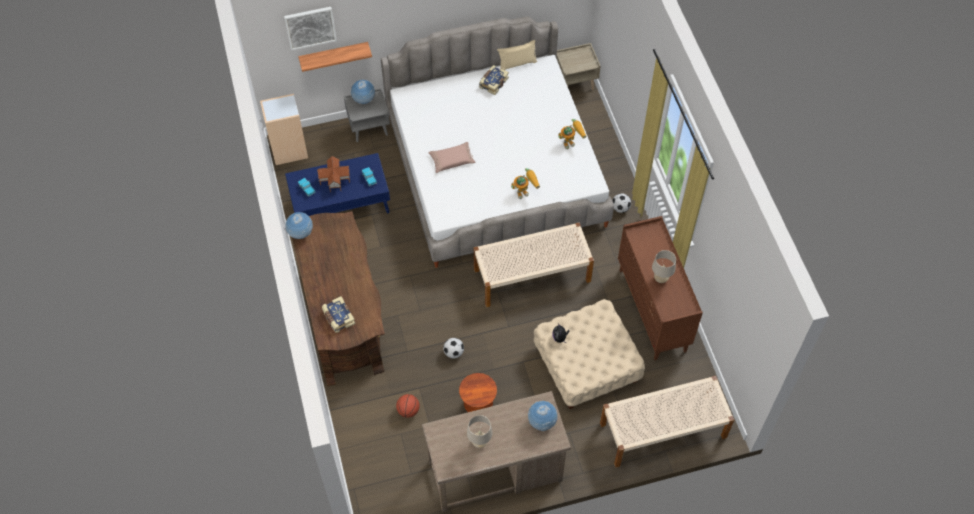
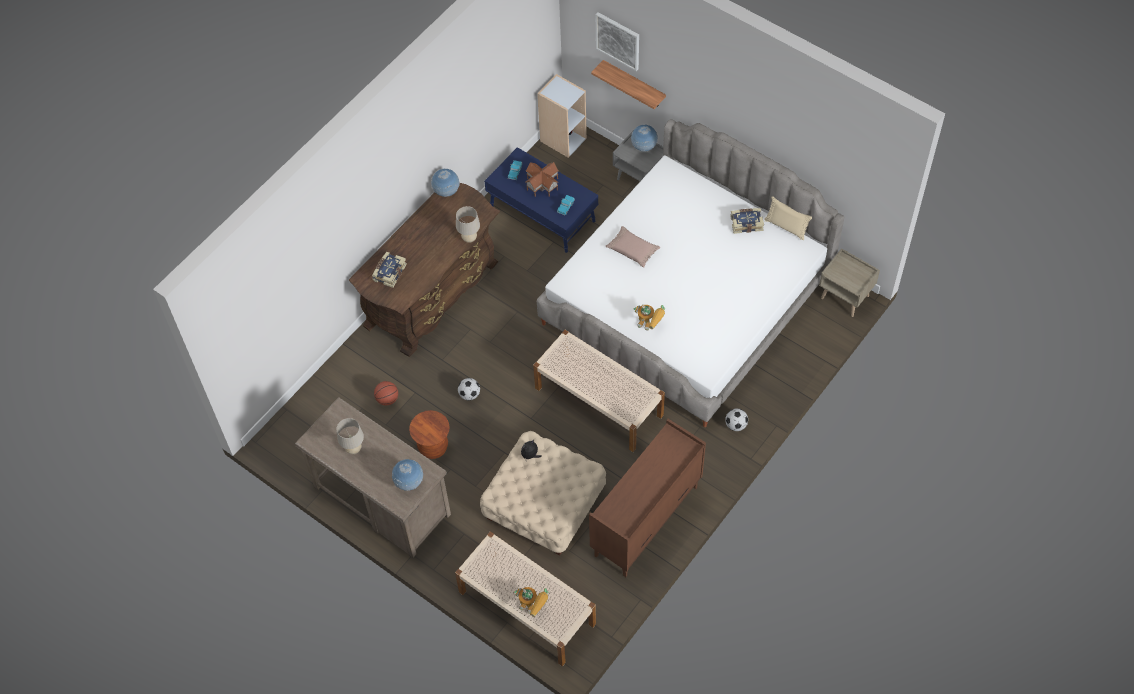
camera: 55 degrees right, 0 degrees up
(571, 141) = (738, 325): toy robot -> toy robot (533, 607)
(661, 279) = (637, 485): beige table lamp -> beige table lamp (469, 239)

